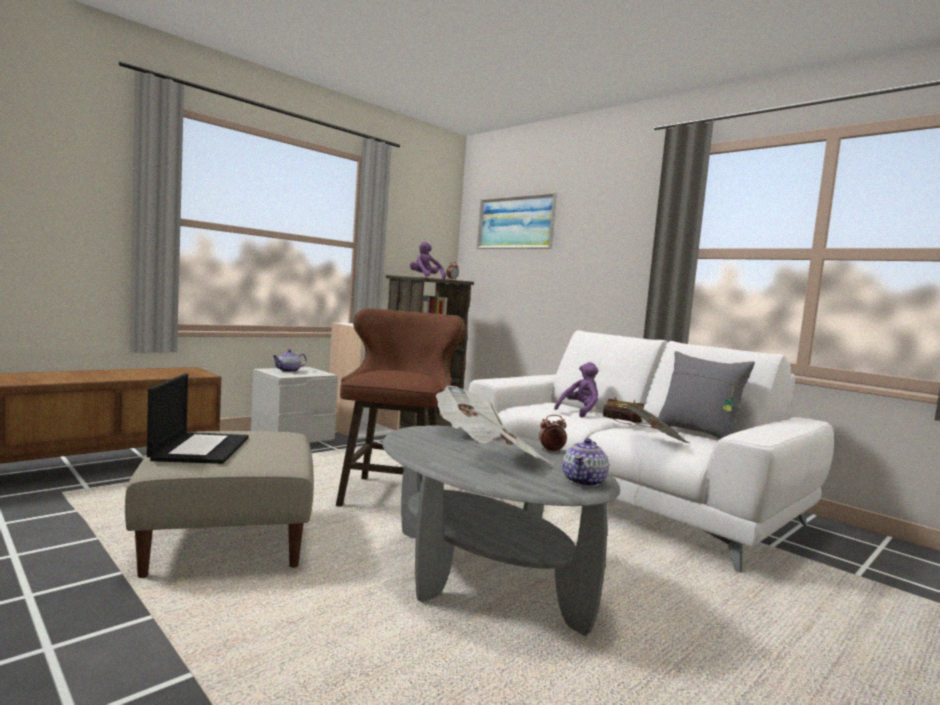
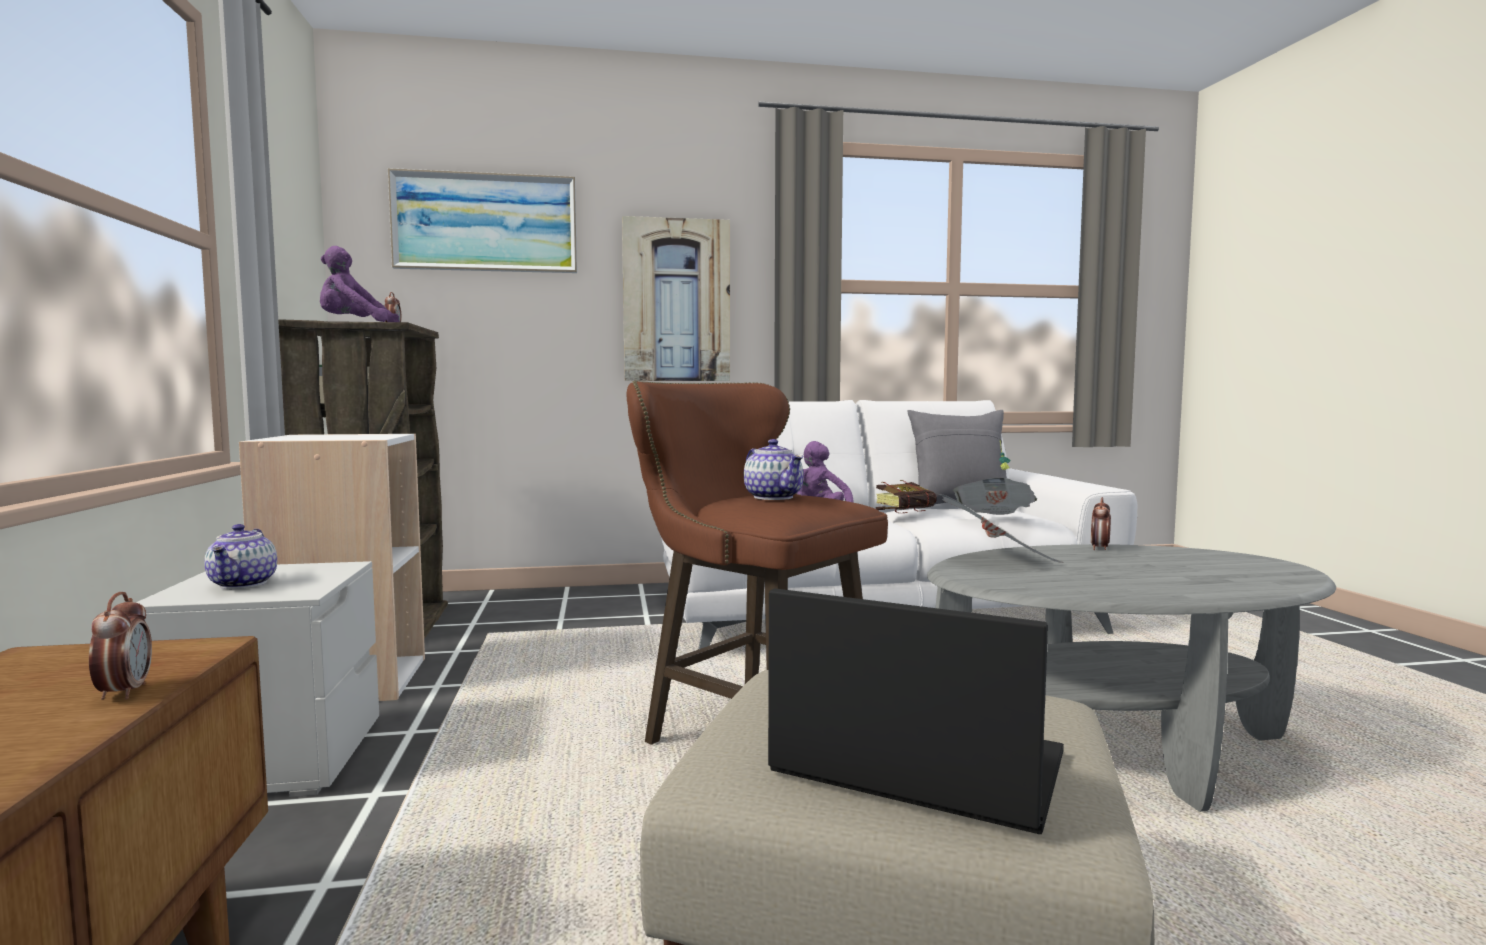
camera: 55 degrees left, 0 degrees up
(166, 376) = (124, 693): none -> alarm clock
(512, 461) = (1159, 566): newspaper -> none
(584, 481) = (1247, 559): teapot -> teapot (773, 497)
(601, 265) = (676, 301): none -> picture

